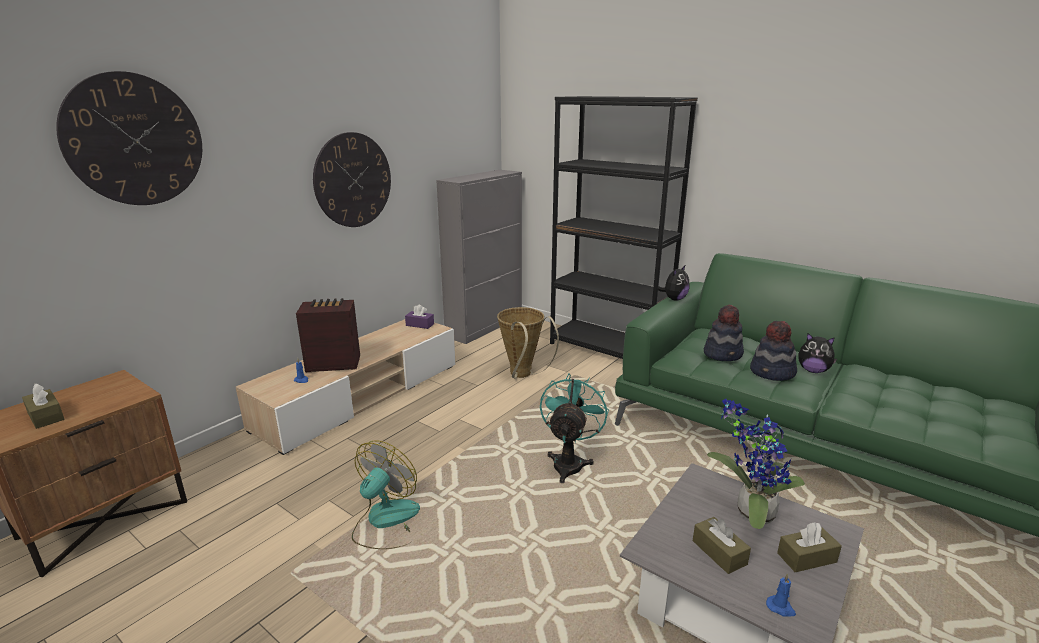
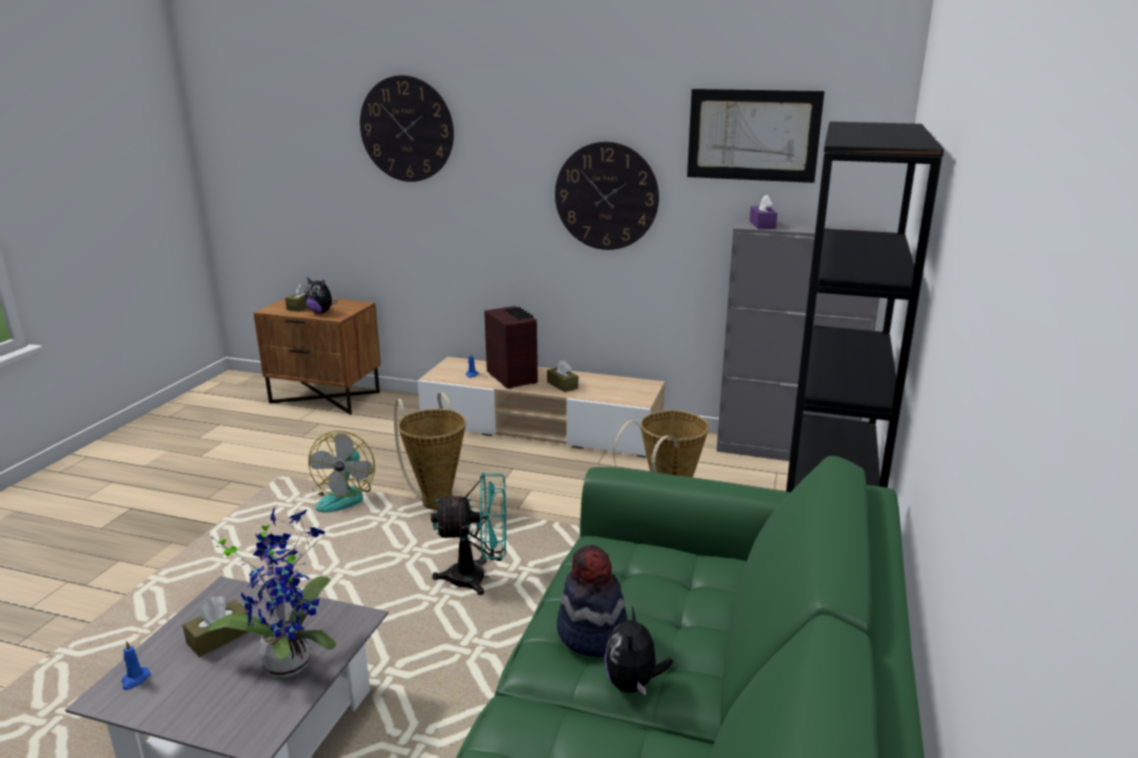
camera: 70 degrees right, 0 degrees up
(385, 522) = (344, 496): fan -> fan turned 90 degrees clockwise
(420, 325) = (641, 390): purple tissue box -> purple tissue box (762, 225)
(435, 118) = (753, 135): none -> picture
(436, 466) = (436, 499): none -> basket
(674, 299) = (731, 488): plush toy -> plush toy (321, 312)
(723, 354) = (635, 582): hat -> none
(806, 557) = (208, 704): brown tissue box -> brown tissue box (562, 385)

